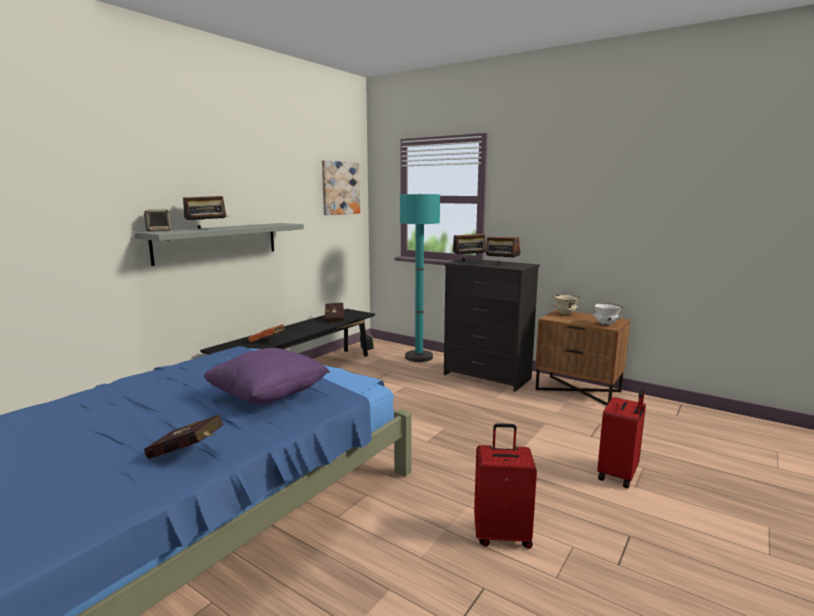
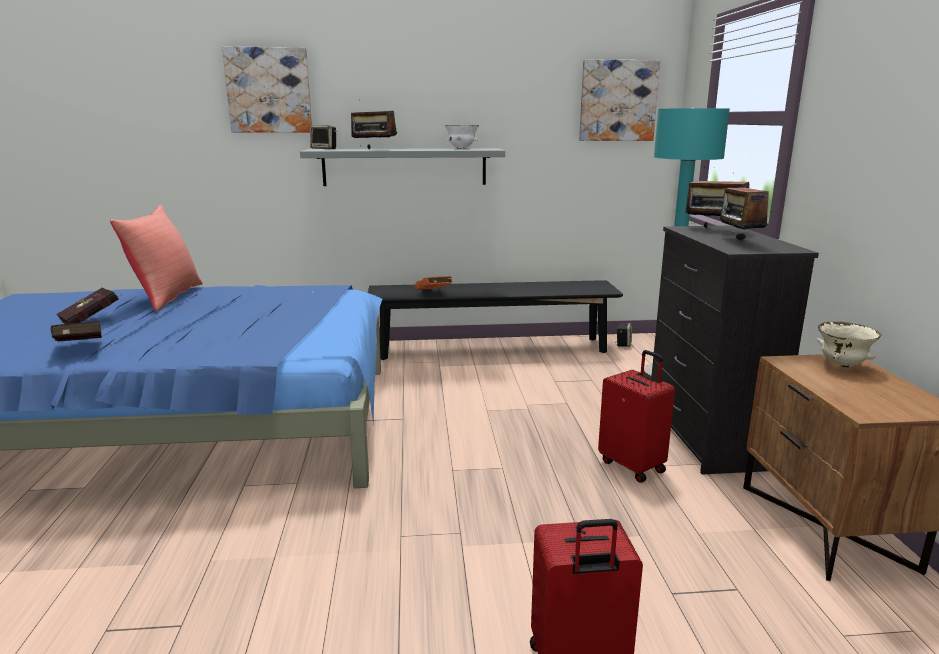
camera: 50 degrees right, 5 degrees up
(93, 176) = (269, 90): none -> picture
(105, 399) = (166, 297): none -> red pillow
(268, 397) = (229, 332): purple pillow -> none
(335, 319) = (557, 288): red book -> red book (93, 320)
(502, 534) = (297, 601): red suitcase -> red suitcase (633, 466)
(606, 324) = (869, 406): white bowl -> white bowl (461, 148)

